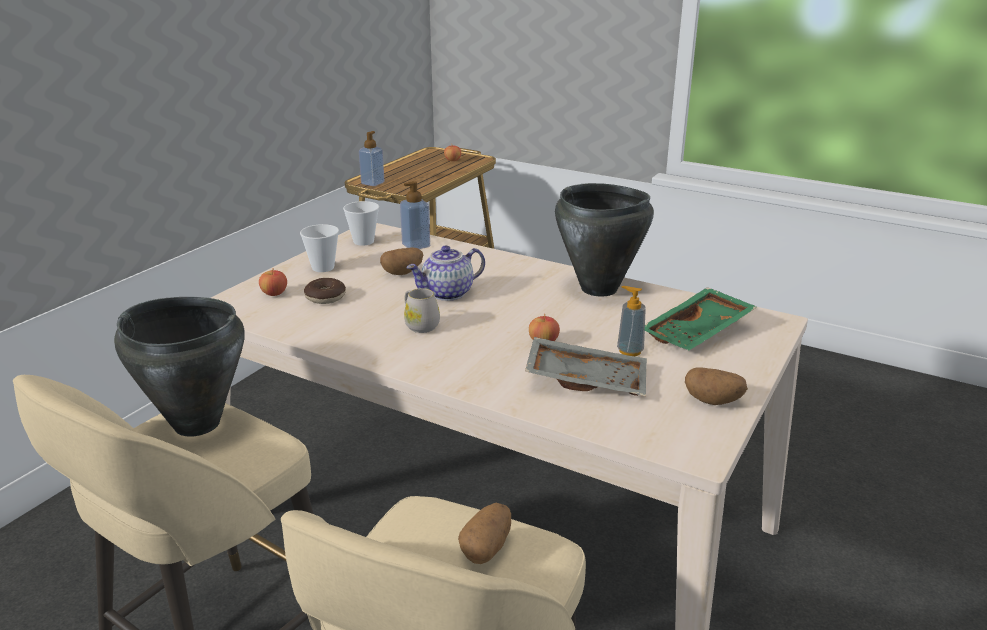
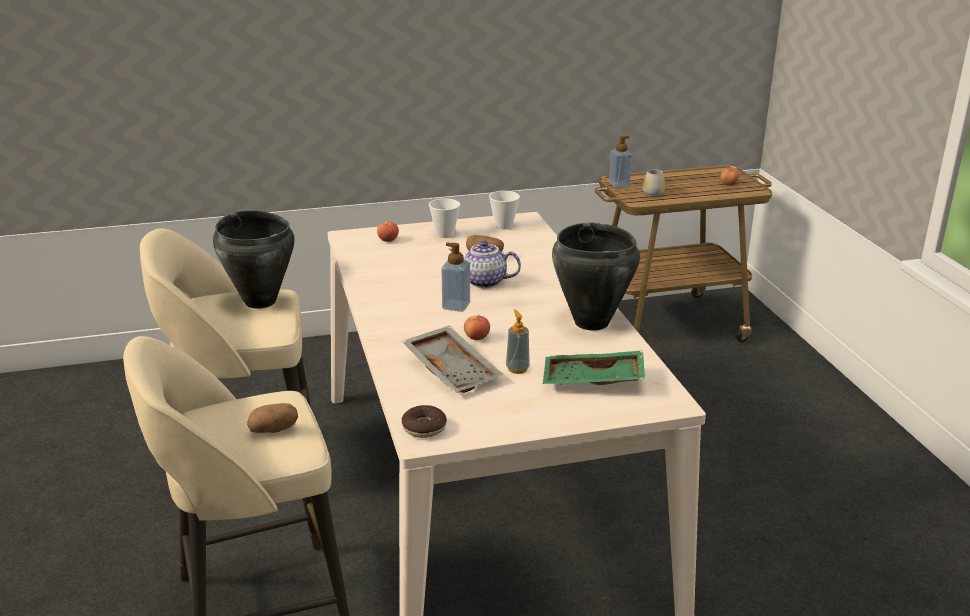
camera: 45 degrees right, 0 degrees up
(325, 297) = (410, 254): donut -> donut (424, 428)
(416, 245) = (531, 241): soap dispenser -> soap dispenser (456, 306)
(419, 325) = (427, 293): white mug -> white mug (653, 192)
(713, 401) = (500, 421): potato -> none

